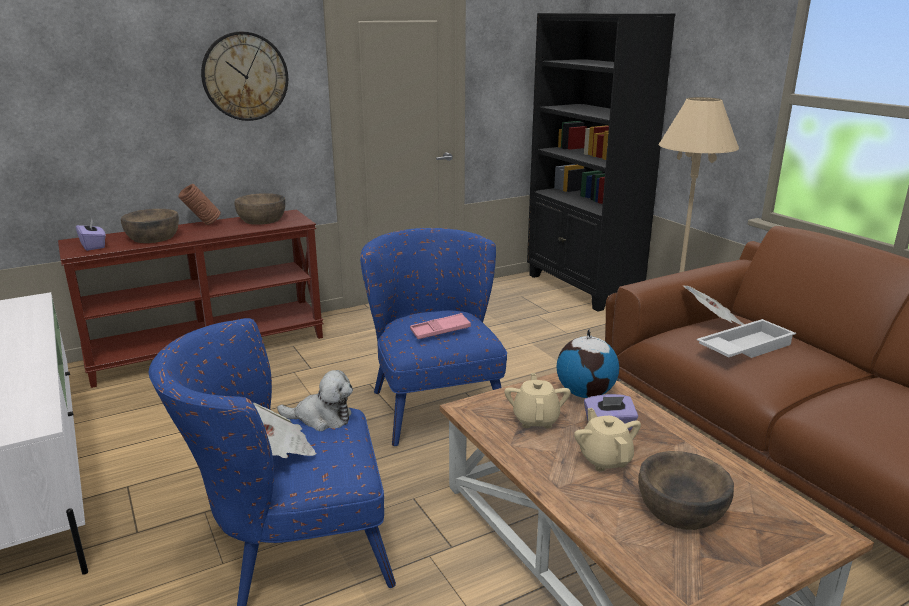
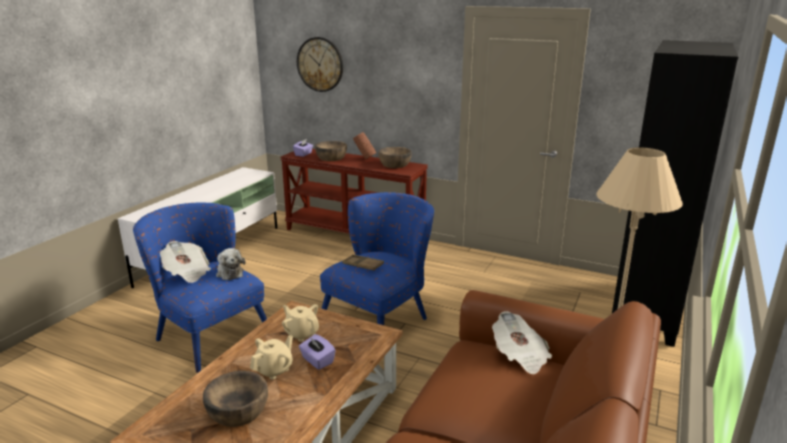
camera: 55 degrees right, 0 degrees up
(245, 76) = (407, 70): wall clock -> wall clock (320, 64)
(440, 331) = (363, 265): pink tray -> brown tray
(536, 419) = (301, 333): beige teapot -> beige teapot turned 105 degrees counterclockwise
(585, 393) = (354, 341): globe -> none
(744, 347) = (482, 380): white tray -> none

